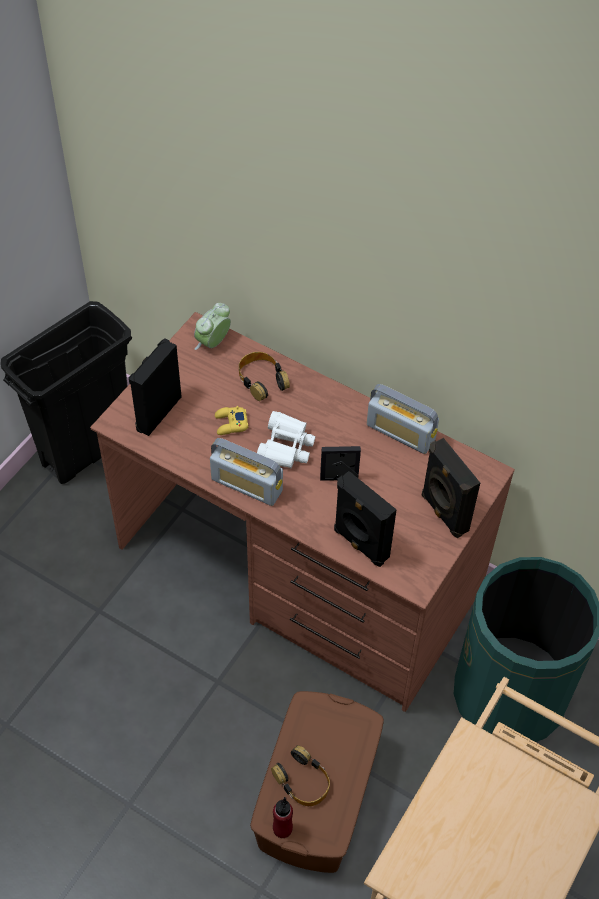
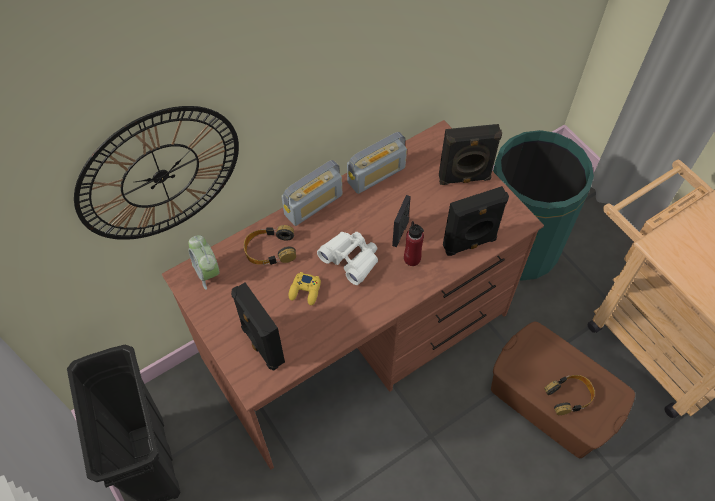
camera: 65 degrees left, 5 degrees up
(224, 226) = (160, 175): none -> wall clock
(247, 485) = (376, 302): radio -> radio (313, 204)
(282, 828) = (603, 425): red bottle -> red bottle (412, 259)

